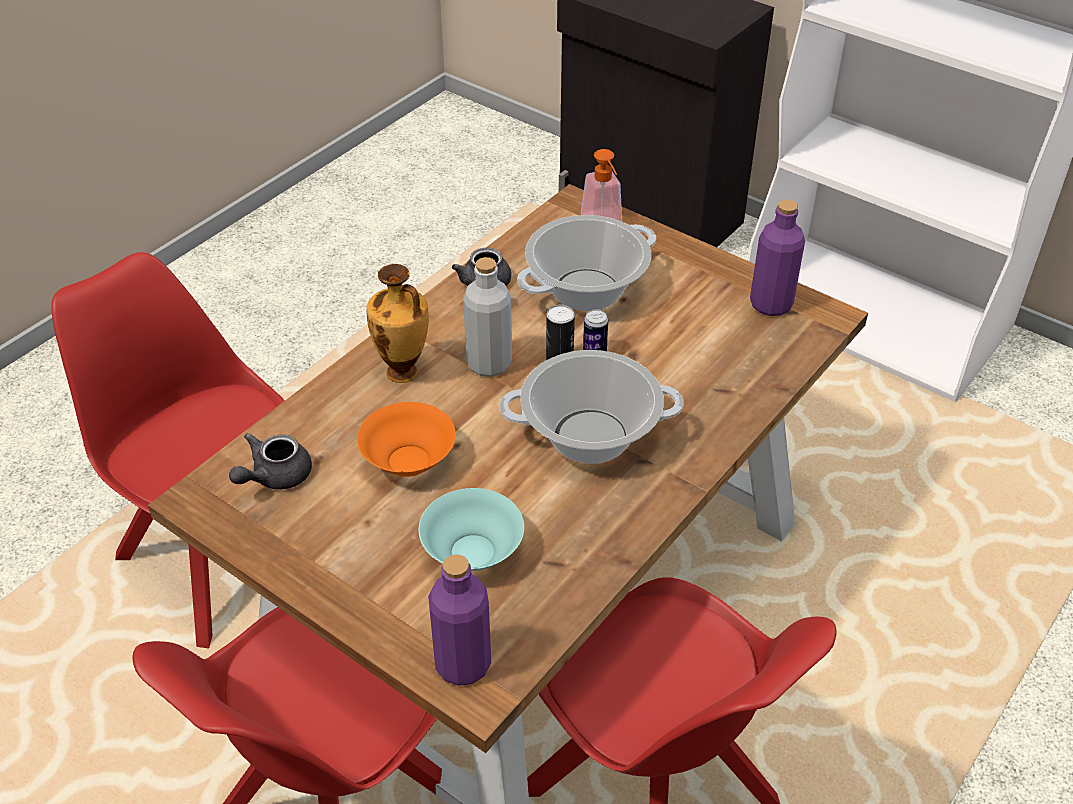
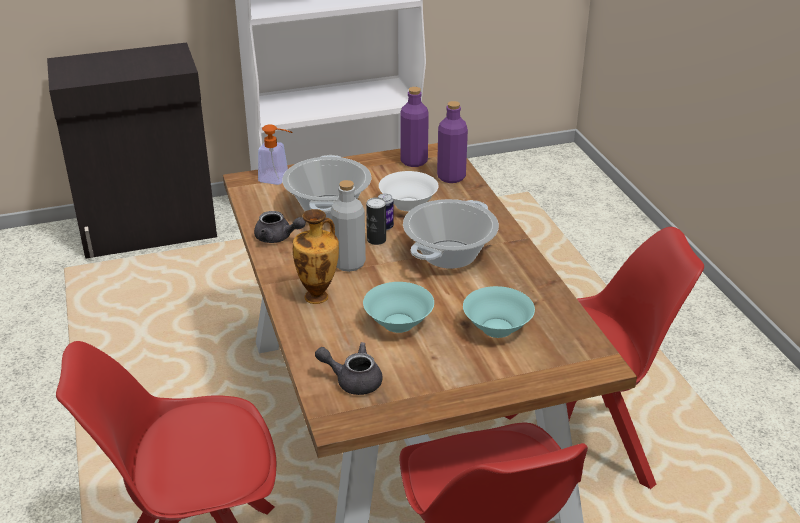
camera: 55 degrees left, 10 degrees down
(274, 476) = (353, 380): grey teapot -> grey teapot turned 120 degrees clockwise
(407, 460) = (398, 323): orange bowl -> turquoise bowl
(463, 664) = (577, 363): purple bottle -> purple bottle (451, 177)
(666, 348) = (408, 204): none -> white bowl

